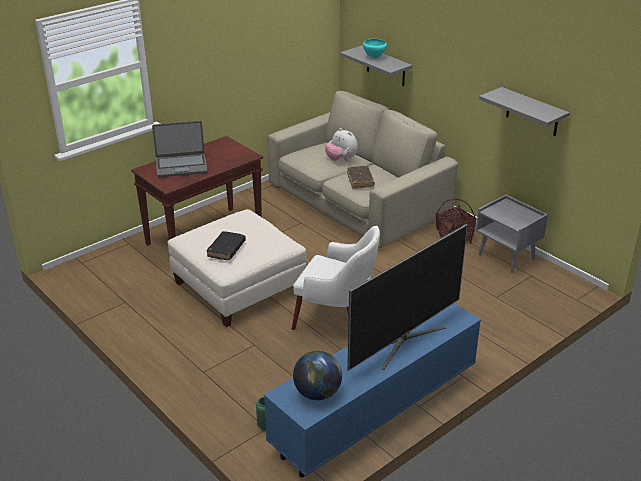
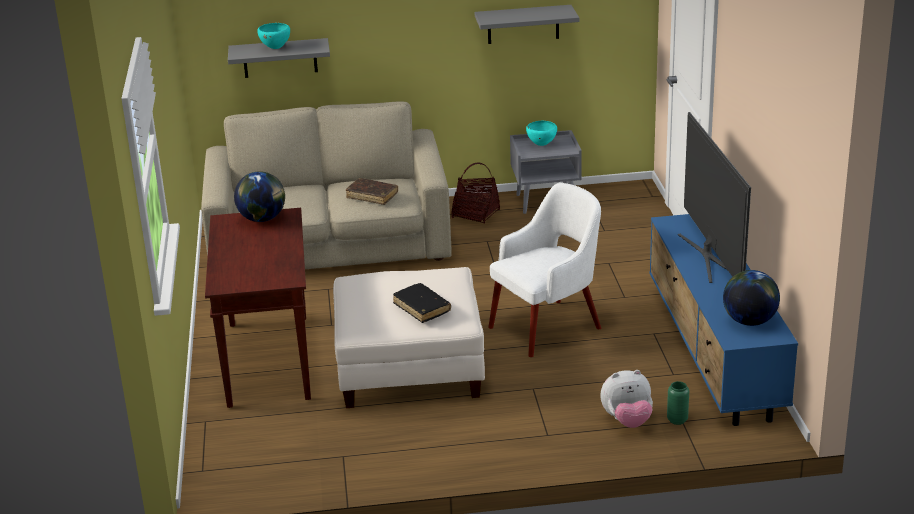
camera: 55 degrees left, 5 degrees down
(181, 166) = (249, 260): laptop -> none
(236, 151) = (262, 219): none -> globe
(341, 159) = (301, 195): plush toy -> plush toy (627, 421)
(511, 212) = (541, 145): none -> turquoise bowl

